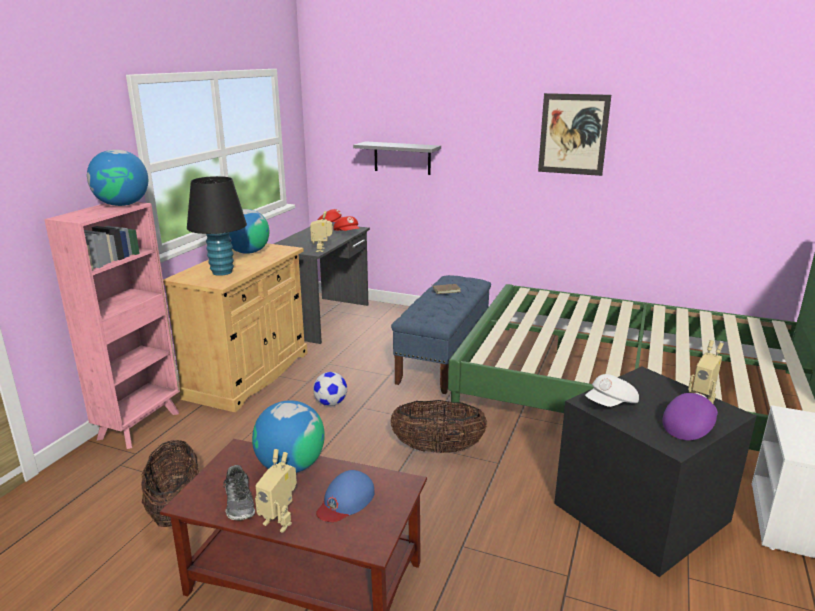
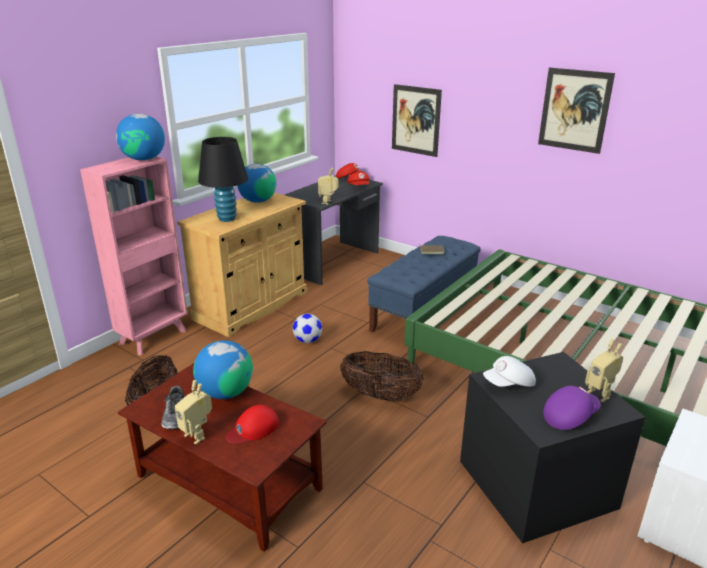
camera: 15 degrees right, 5 degrees up
(345, 501) = (253, 429): blue cap -> red cap
(402, 158) = (415, 120): grey shelf -> picture

